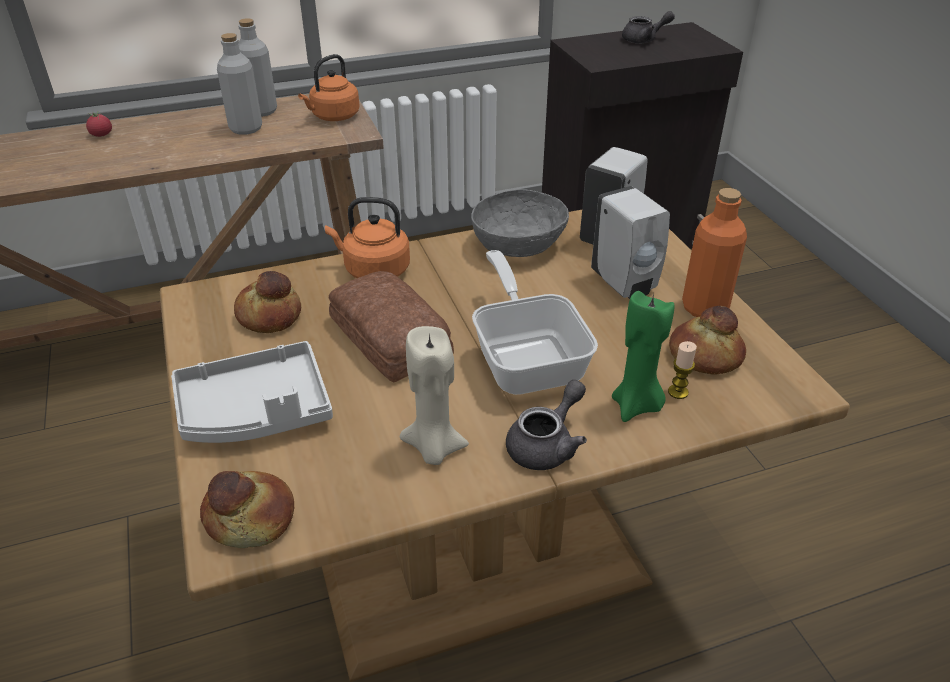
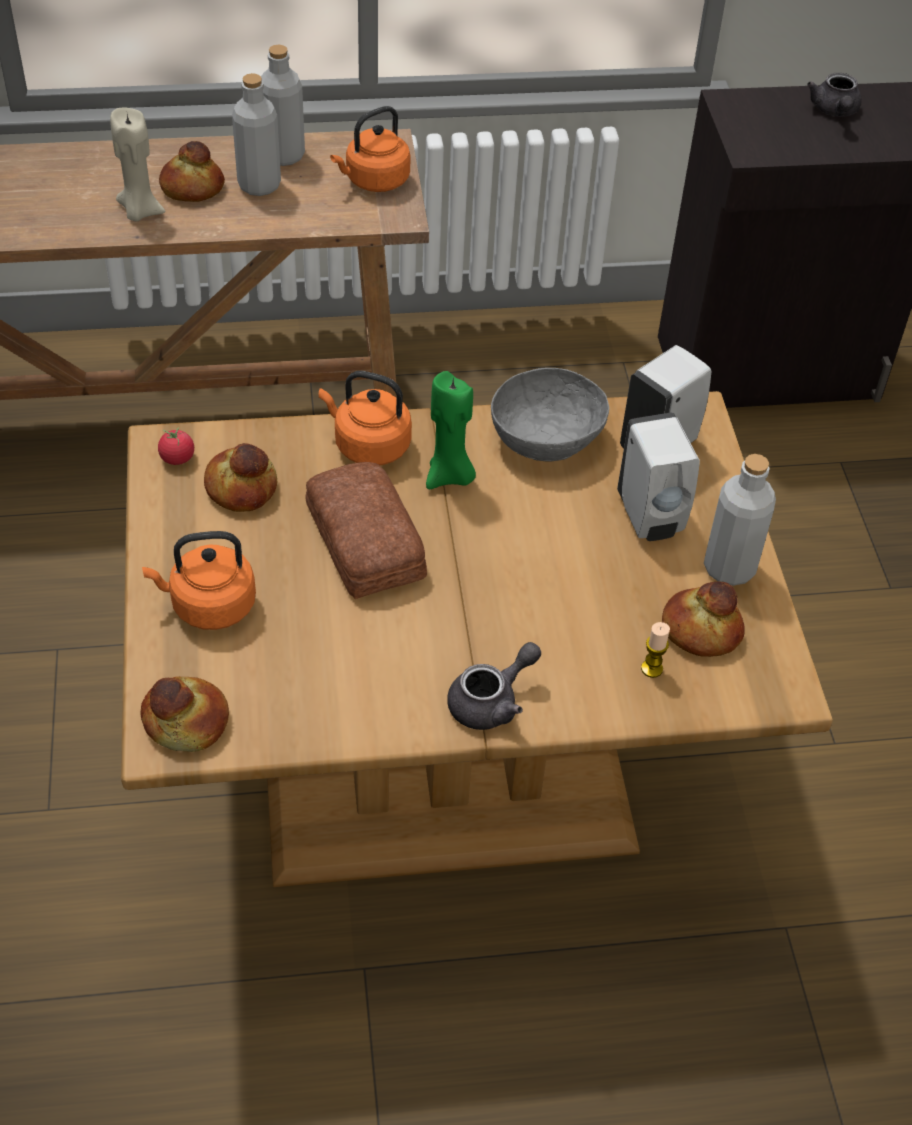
camera: 10 degrees right, 10 degrees up
(101, 135) = (80, 168): tomato -> tomato (177, 458)
(193, 136) = (191, 188): none -> bread
(256, 411) = (209, 606): grey tray -> orange kettle
(434, 448) = (376, 683): beige candle -> beige candle (140, 211)
(527, 357) = (505, 595): frying pan -> none
(636, 406) = (600, 676): green candle -> green candle (450, 476)
(644, 40) = (834, 111): grey teapot -> grey teapot turned 90 degrees clockwise
(704, 308) = (729, 568): orange bottle -> grey bottle

